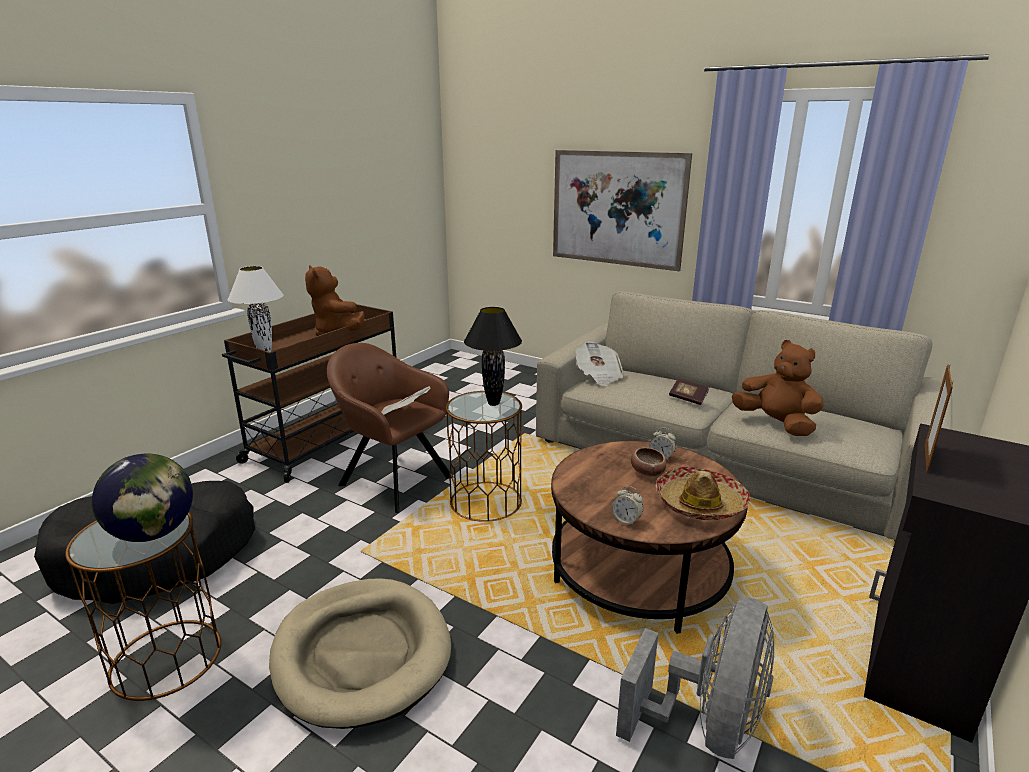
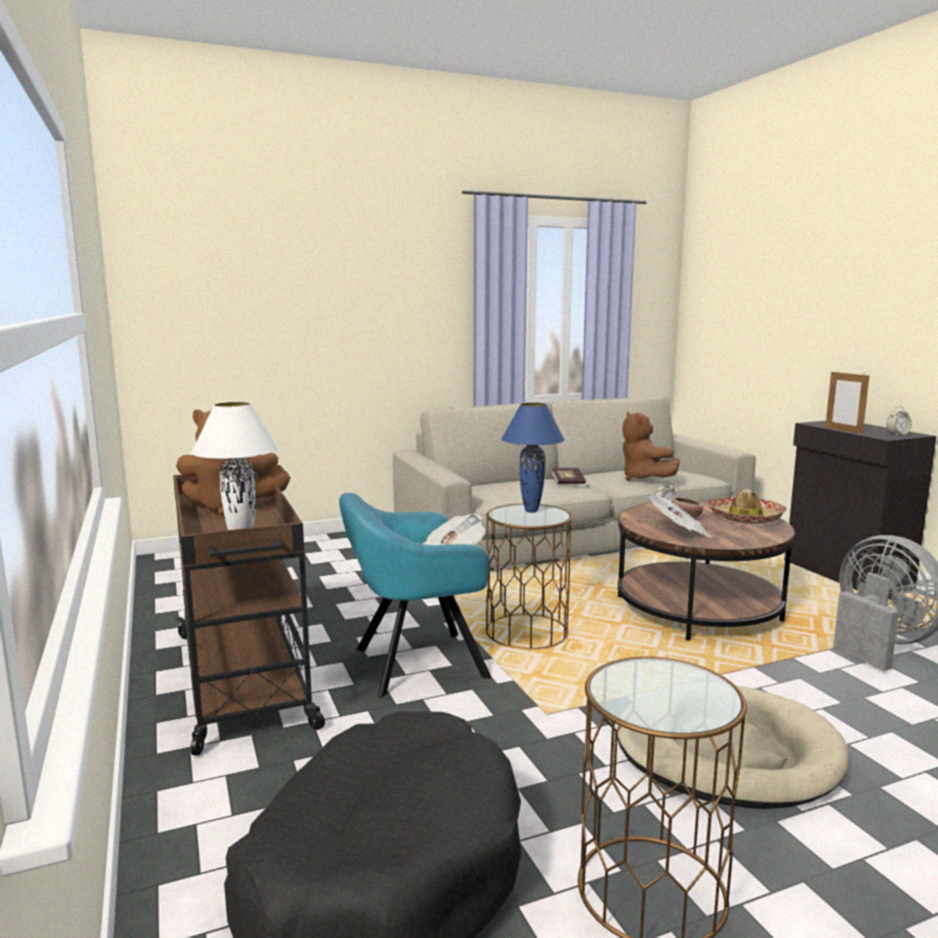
camera: 55 degrees left, 10 degrees down
(153, 533) = (675, 678): globe -> none
(392, 479) = (414, 663): brown armchair -> turquoise armchair
(494, 403) = (532, 511): black table lamp -> blue table lamp
(598, 376) = (477, 490): newspaper -> newspaper (677, 532)
(617, 209) = (376, 329): picture -> none
(626, 520) = (752, 538): alarm clock -> alarm clock (897, 435)
(776, 424) = (643, 478): brown plush toy -> brown plush toy turned 105 degrees counterclockwise

